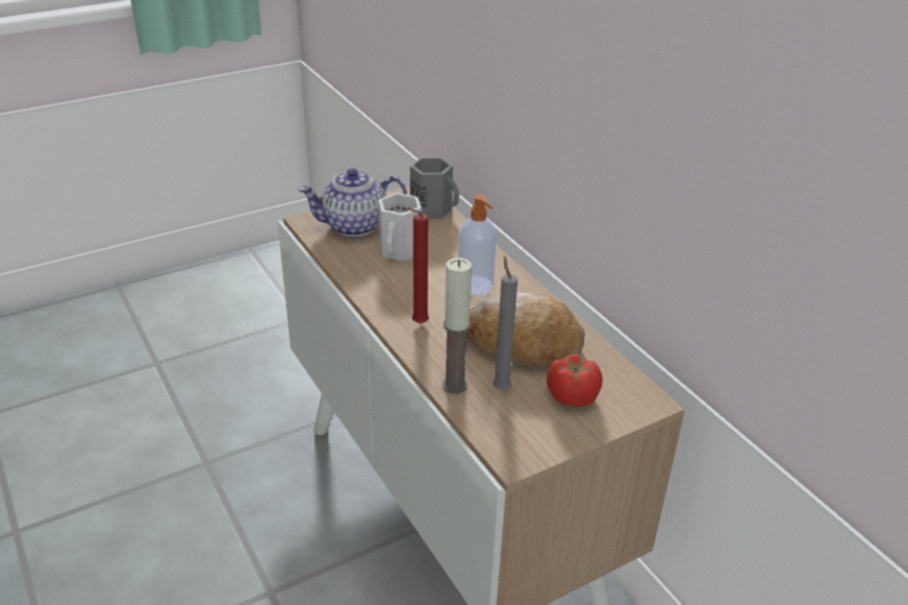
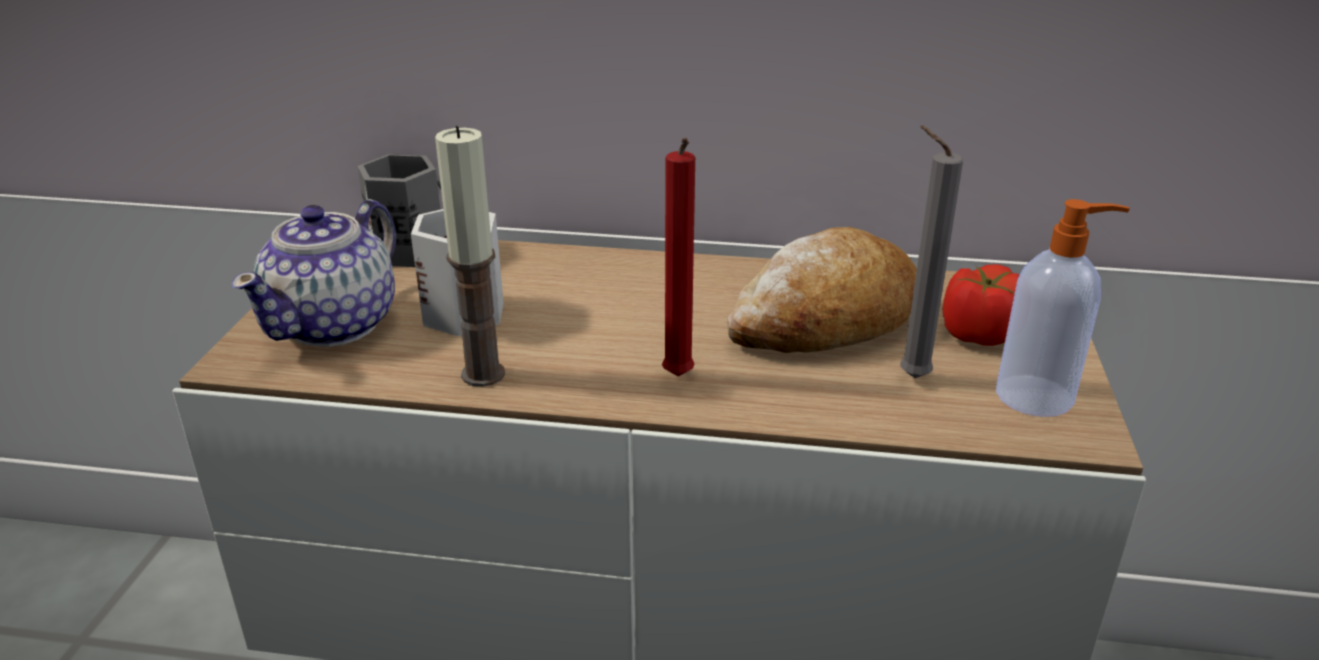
camera: 50 degrees left, 5 degrees down
(454, 385) = (866, 411): candle -> candle (483, 374)
(476, 286) = (648, 296): soap dispenser -> soap dispenser (1037, 396)

